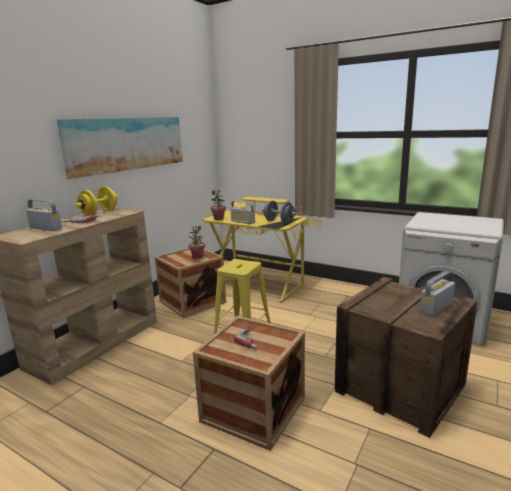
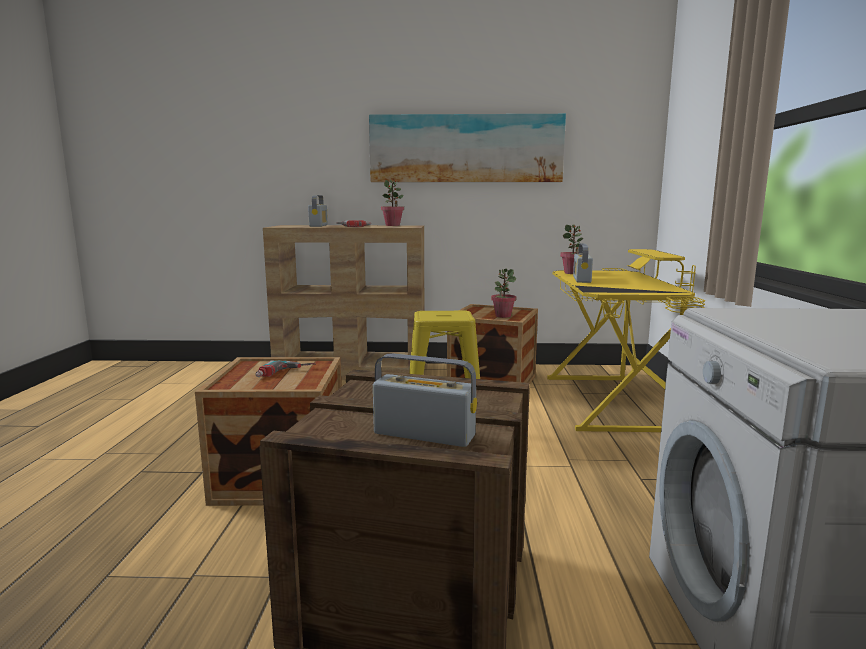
camera: 60 degrees right, 5 degrees down
(99, 213) = (393, 225): yellow dumbbell -> potted plant
(279, 222) = (624, 288): grey dumbbell -> none

